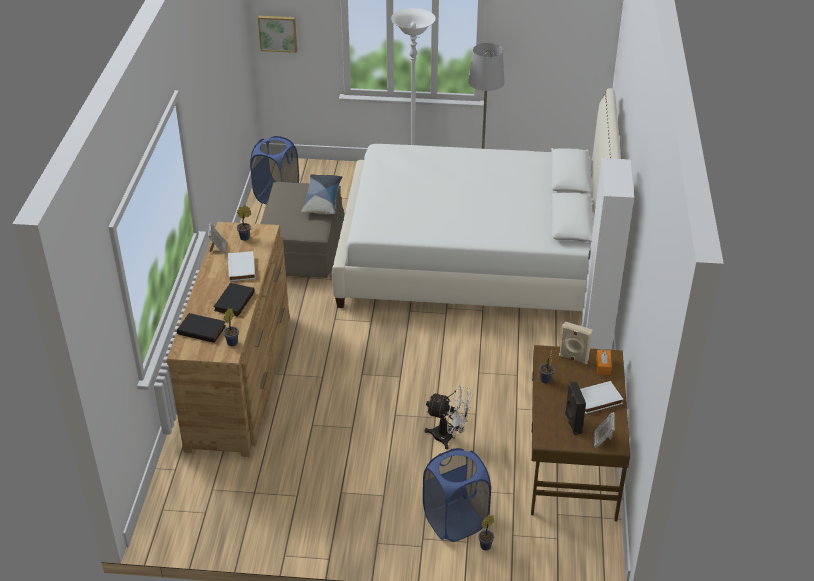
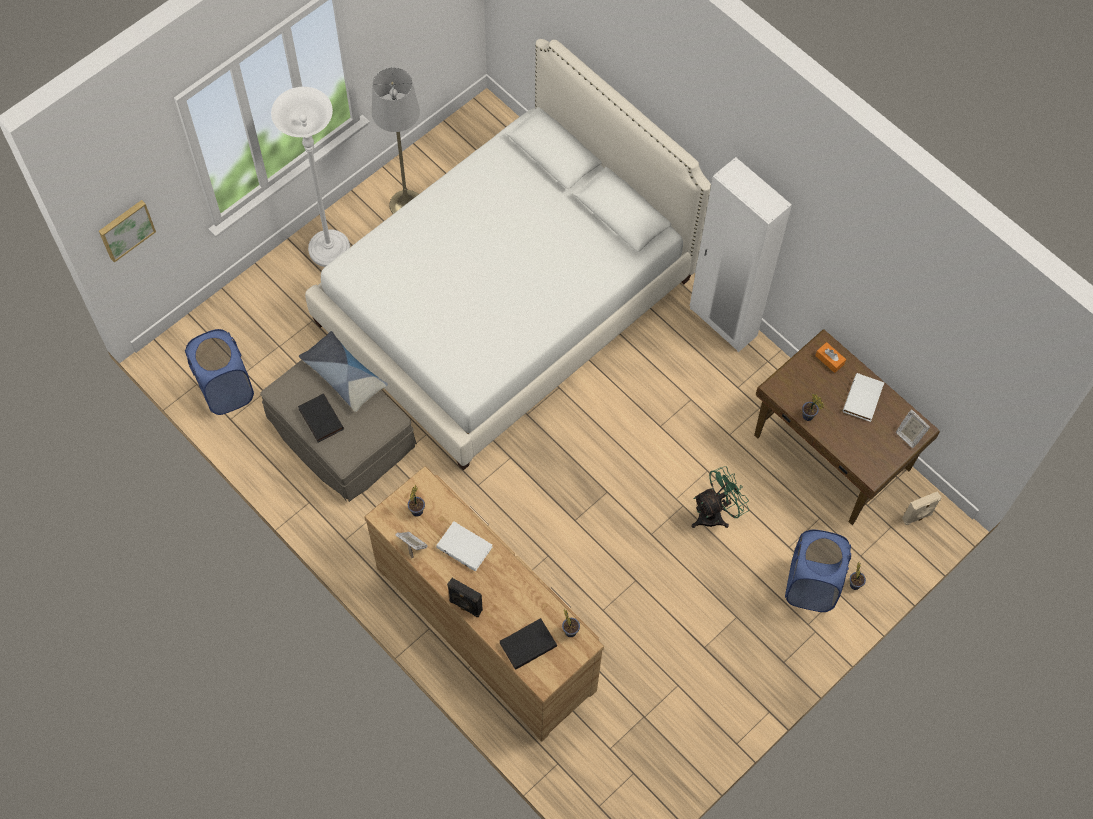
camera: 50 degrees left, 25 degrees up
(233, 301) = (509, 589): black book -> black book (320, 419)
(448, 437) = (715, 514): white fan -> green fan
(572, 423) = (873, 440): black speaker -> black speaker (465, 606)
(573, 358) = (801, 373): beige speaker -> beige speaker (917, 517)

